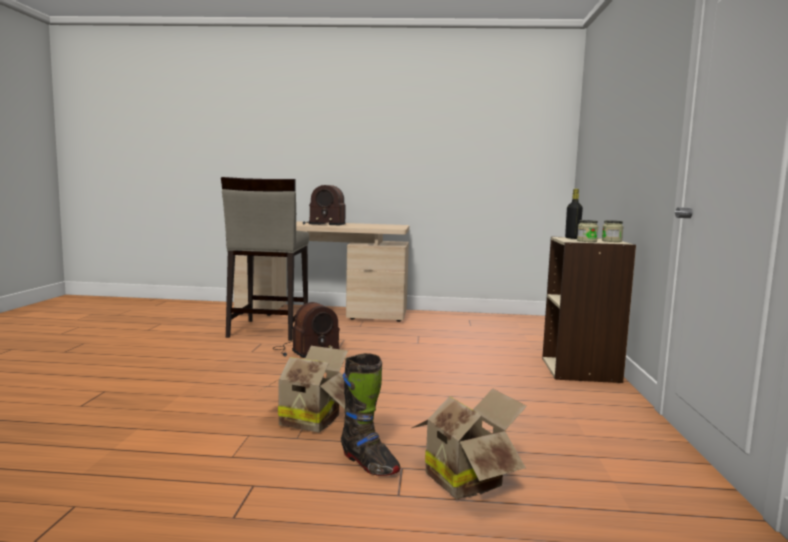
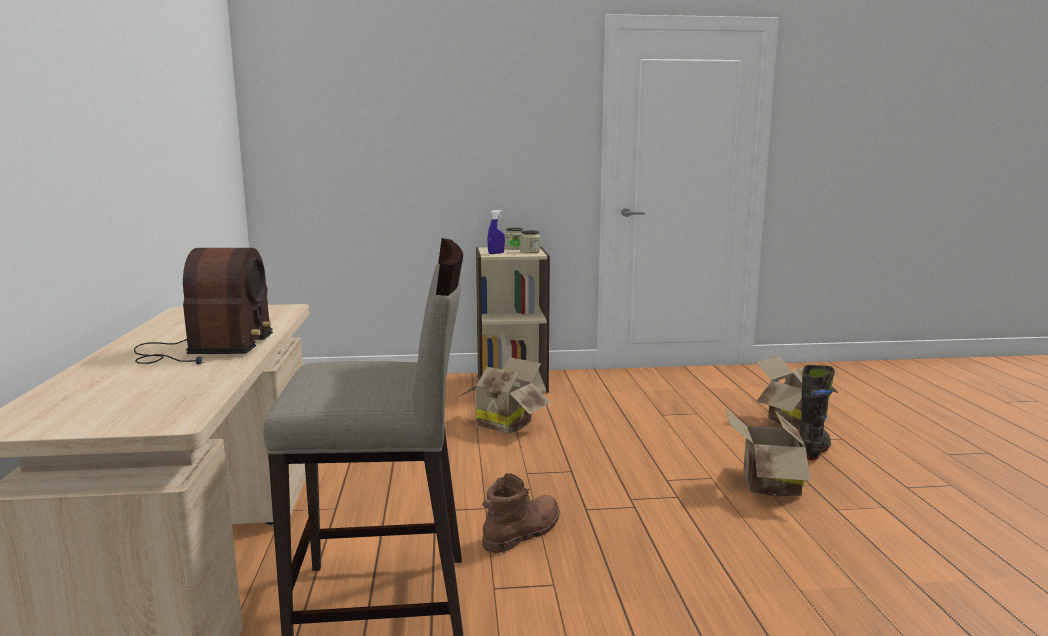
camera: 100 degrees left, 5 degrees up
(305, 351) = (522, 532): radio -> brown boot
(473, 360) = (505, 423): none -> cardboard box
(572, 238) = (496, 253): black bottle -> blue spray bottle

